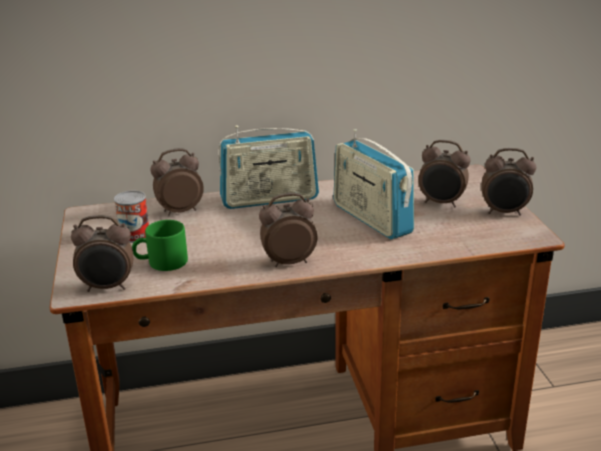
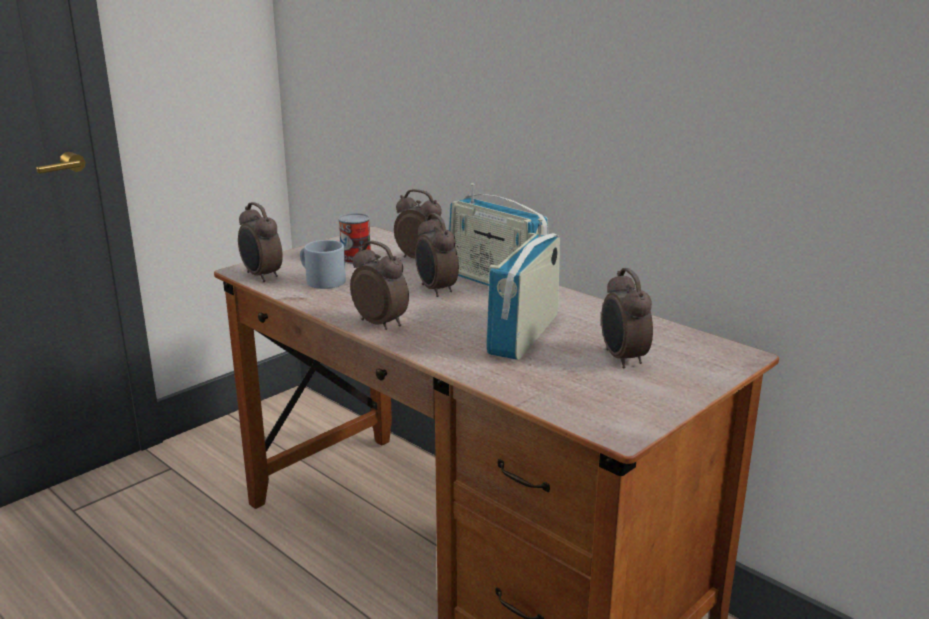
camera: 55 degrees right, 5 degrees down
(161, 263) = (320, 280): green mug -> grey mug
(504, 212) = (658, 399): alarm clock -> alarm clock (435, 290)

